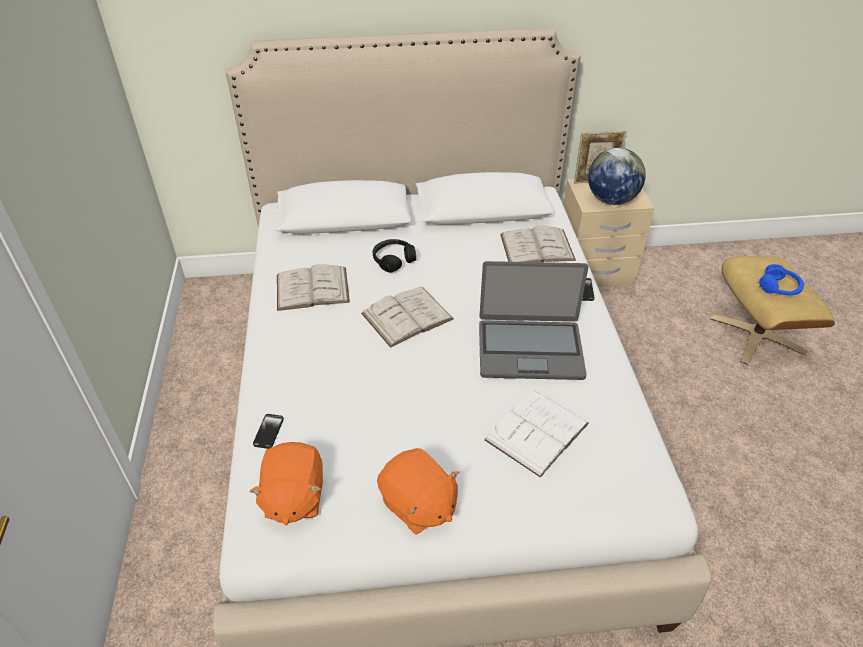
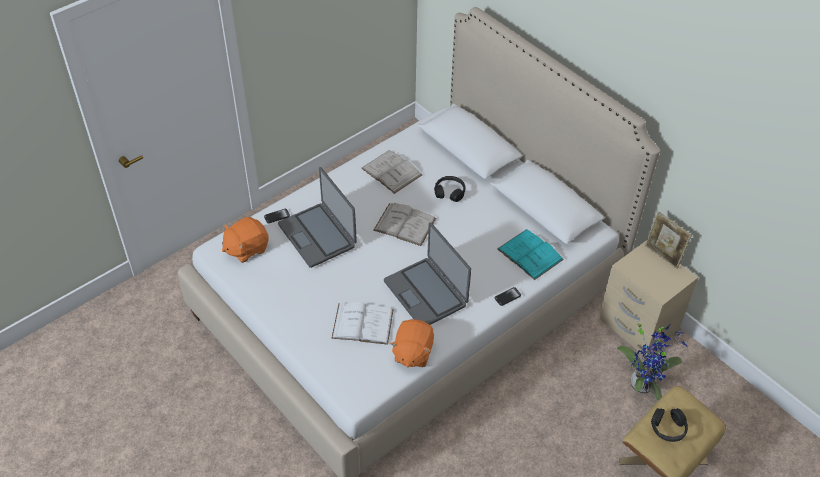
camera: 55 degrees right, 5 degrees up
(348, 403) = (318, 235): none -> laptop
(418, 505) = (277, 297): orange plush toy -> orange plush toy (412, 353)
(537, 247) = (530, 254): white book -> turquoise book
(611, 200) = (646, 275): globe -> none
(661, 301) = (644, 383): none -> potted plant
(779, 288) = (668, 429): blue headphones -> black headphones

